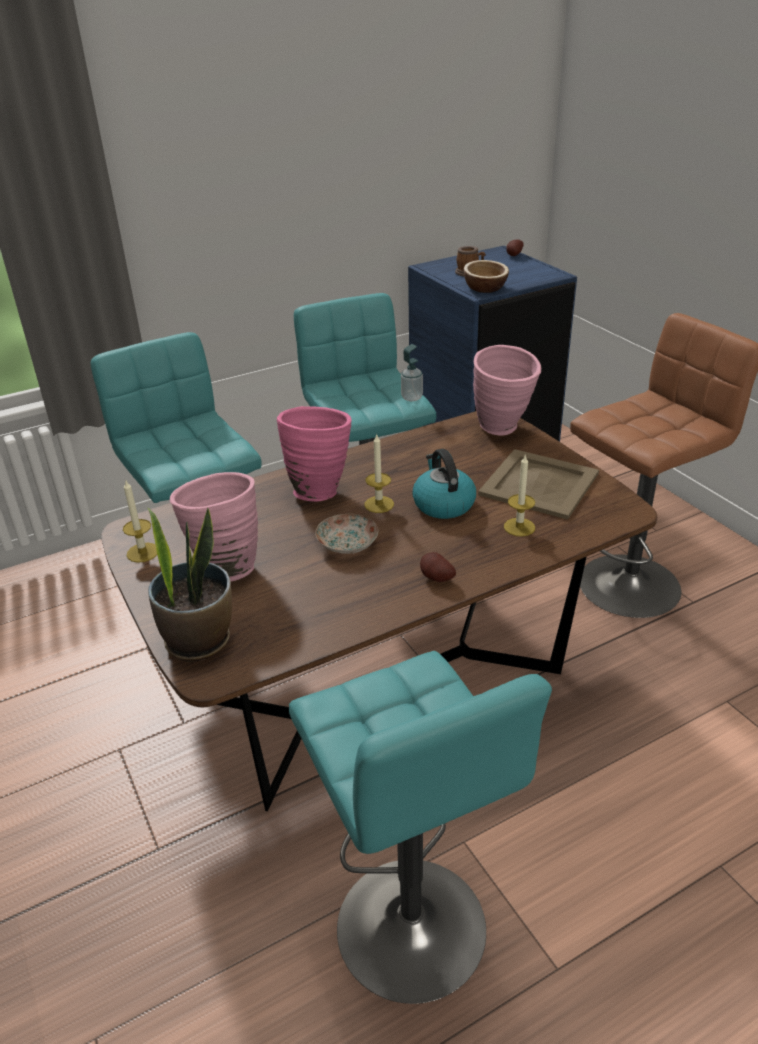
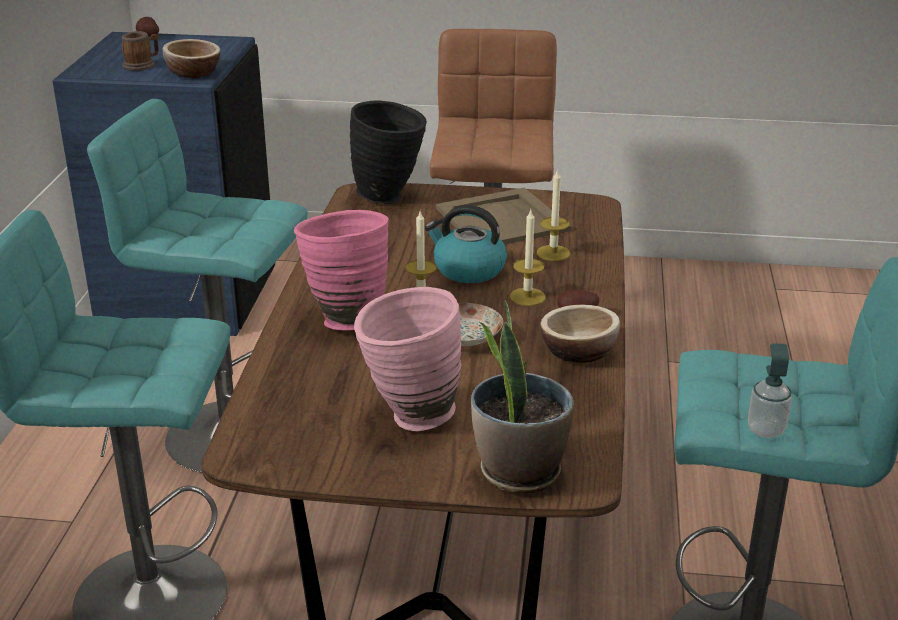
camera: 55 degrees left, 5 degrees down
(143, 552) = (305, 460): candle -> candle (527, 297)
(384, 600) = (578, 352): none -> bowl
(412, 397) = (270, 205): soap dispenser -> soap dispenser (766, 430)
(503, 430) = (390, 197): pink vase -> black vase

